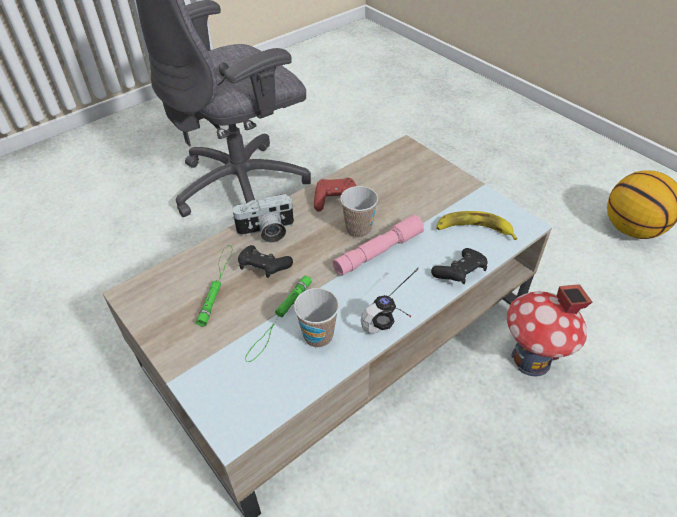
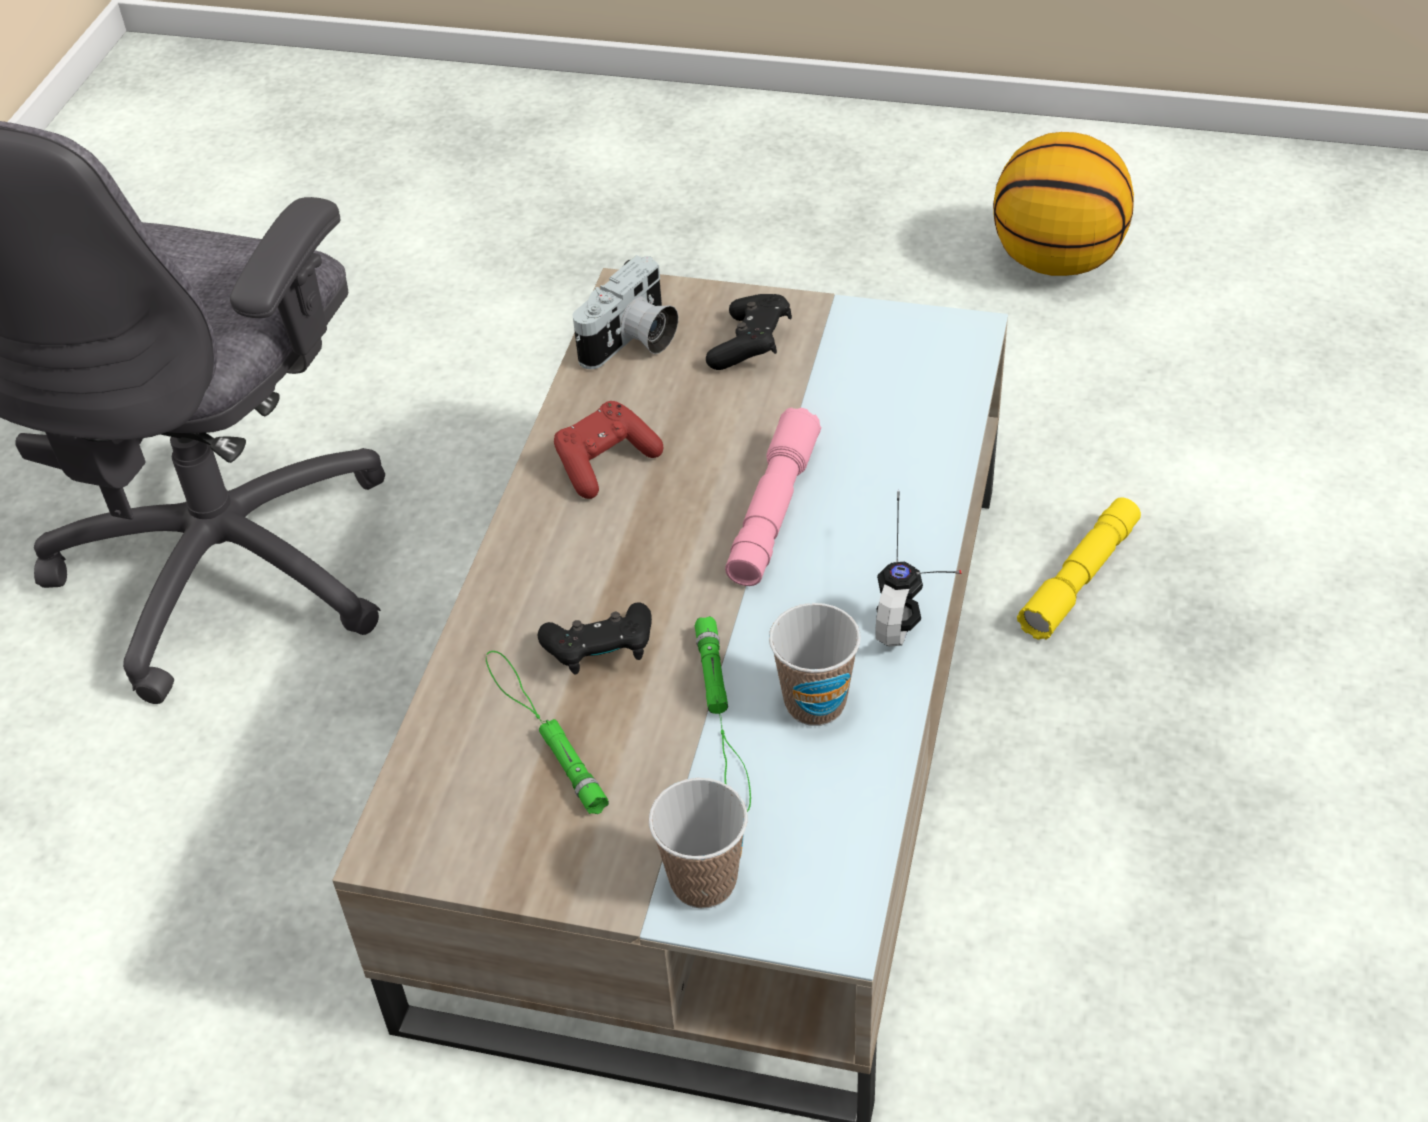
camera: 35 degrees left, 0 degrees up
(267, 232) = (533, 588): camera -> camera (632, 342)
(358, 229) = (699, 491): cup -> cup (703, 882)
(460, 273) = (939, 472): black game controller -> black game controller (751, 346)
(473, 230) = (893, 386): banana -> none
(531, 359) = (1079, 578): toy house -> yellow flashlight

